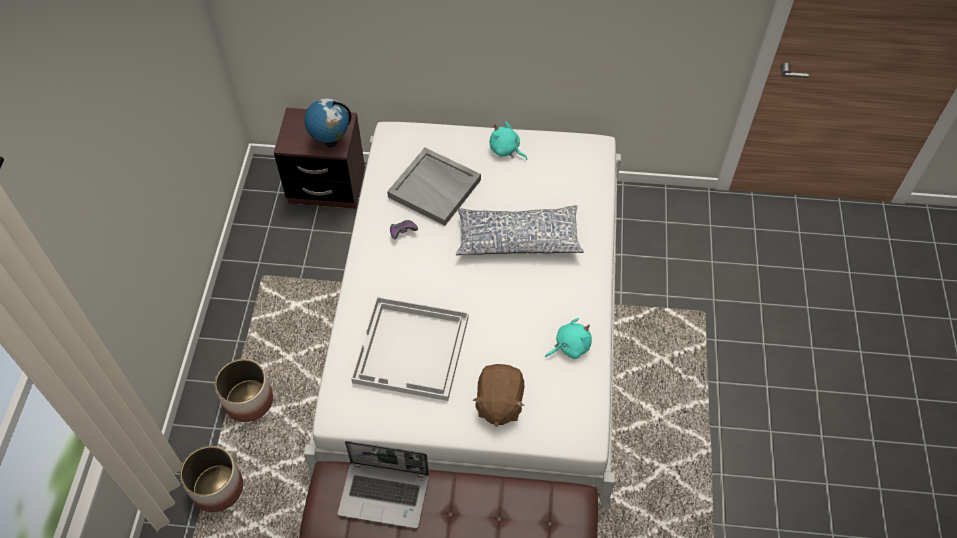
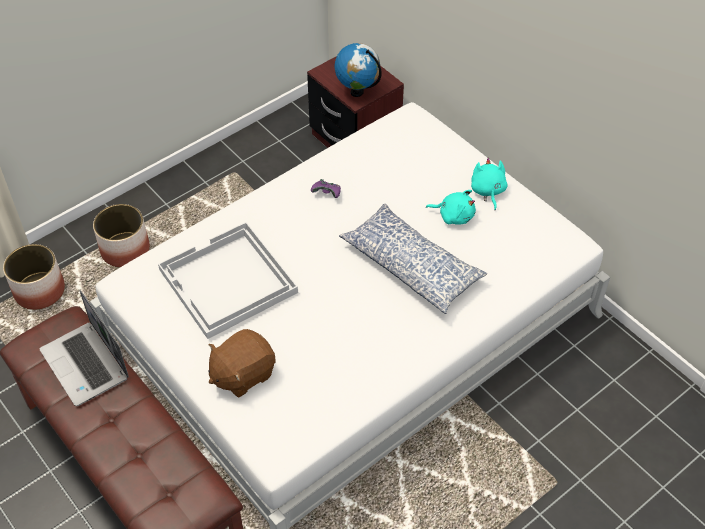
camera: 45 degrees right, 5 degrees down
(435, 188) = (393, 180): grey tray -> none
(570, 346) = (350, 380): turquoise plush toy -> turquoise plush toy (454, 215)

